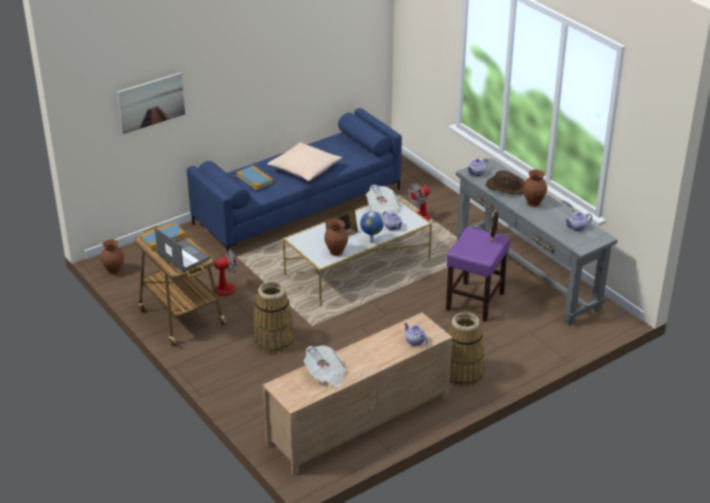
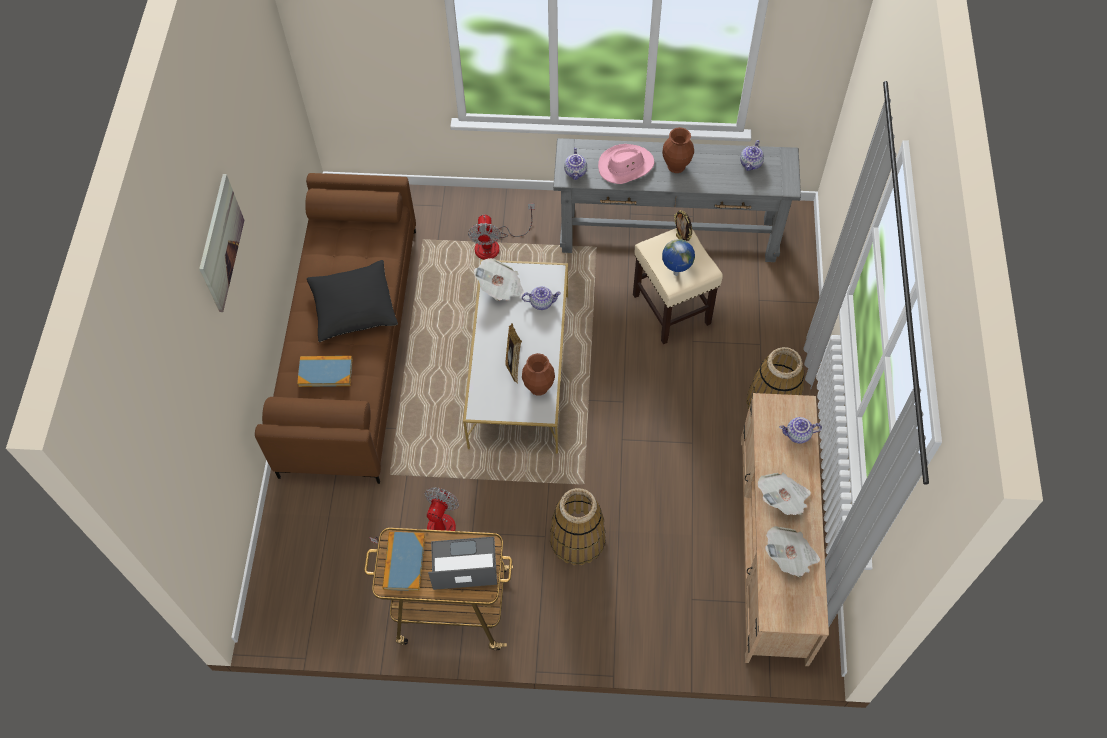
camera: 50 degrees left, 25 degrees up
(113, 271) = (292, 625): brown vase -> none
(151, 102) = (205, 416): picture -> picture (221, 243)
(298, 205) = (350, 347): blue sofa -> brown sofa
(305, 169) = (353, 308): beige pillow -> black pillow
(362, 355) = (783, 499): none -> newspaper
(371, 242) = (550, 341): globe -> globe (675, 274)
(475, 302) = (672, 310): purple stool -> beige stool
(506, 187) = (625, 166): brown hat -> pink hat

